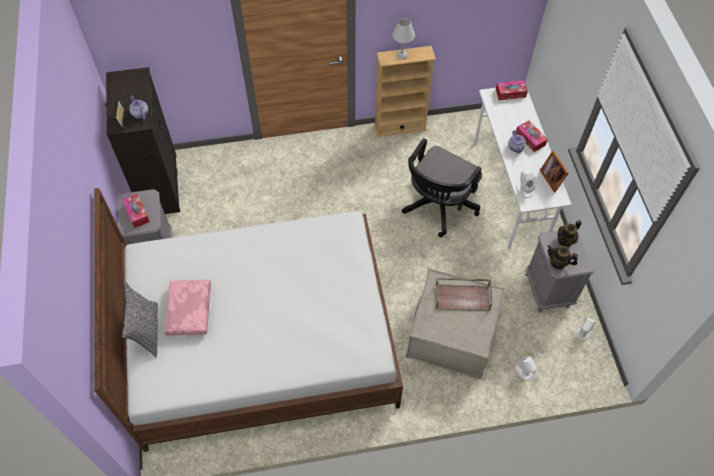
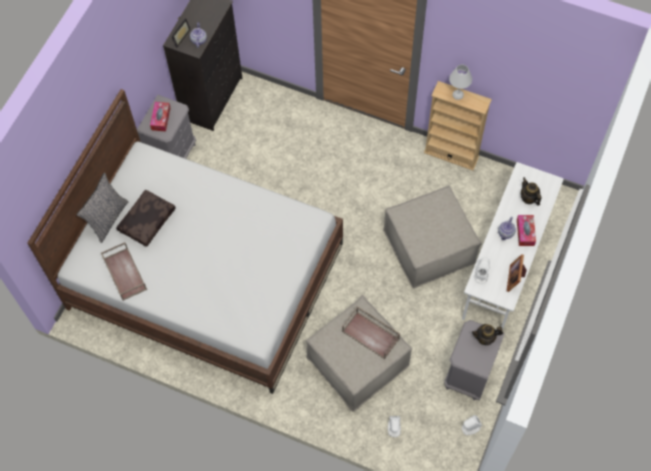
camera: 35 degrees right, 5 degrees up
(188, 310) = (146, 220): pink pillow -> brown pillow
(201, 373) = (124, 274): none -> brown tray
(437, 207) = (429, 247): black office chair -> beige ottoman
(510, 93) = (542, 180): tissue box -> none
(558, 263) = (463, 353): teapot -> teapot (528, 198)

